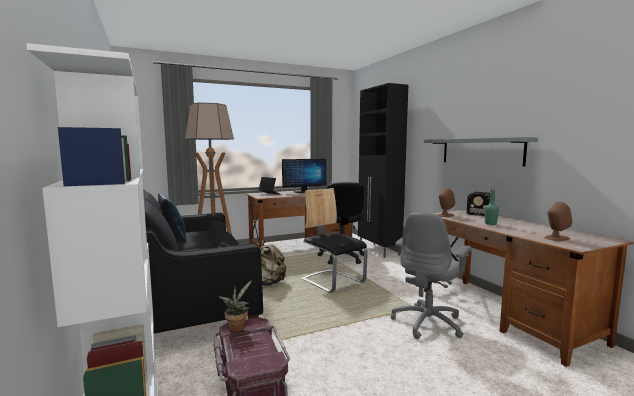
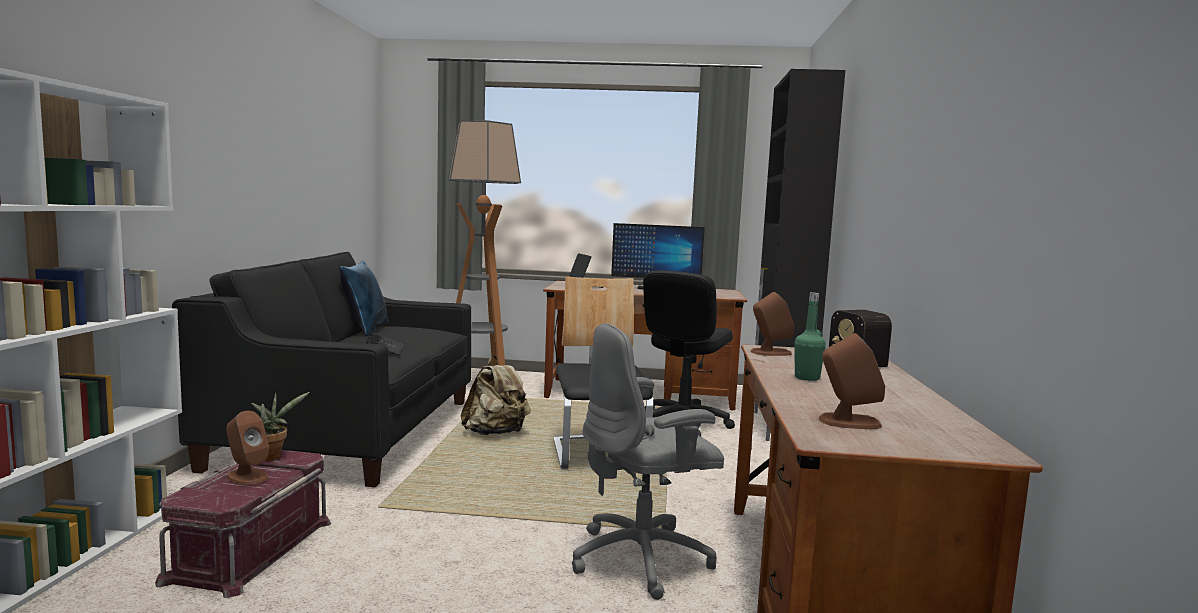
camera: 30 degrees right, 0 degrees up
(247, 343) = (247, 476): none -> brown speaker
(480, 151) = (902, 217): grey shelf -> none

